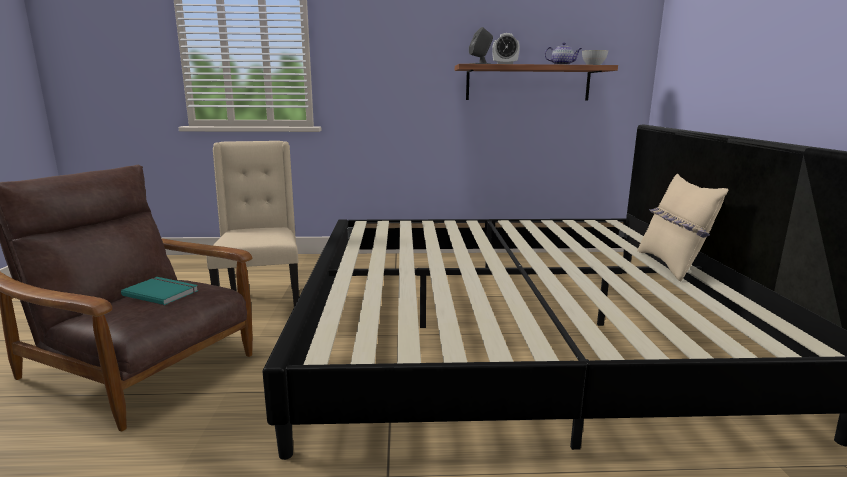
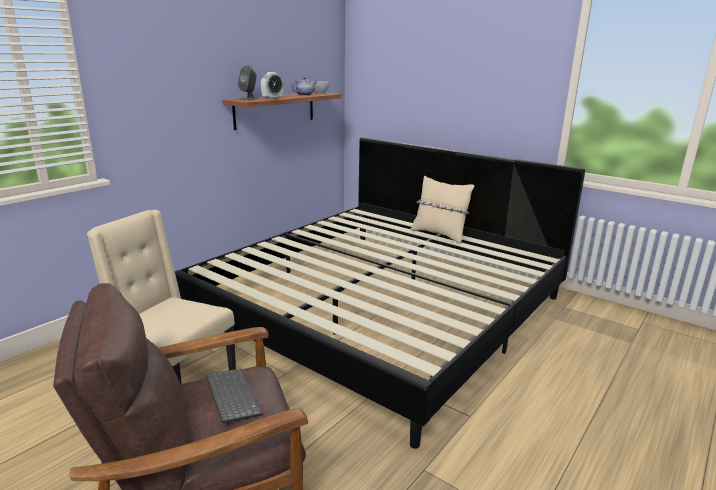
camera: 50 degrees left, 5 degrees up
(162, 292) = (231, 396): turquoise book -> keyboard

